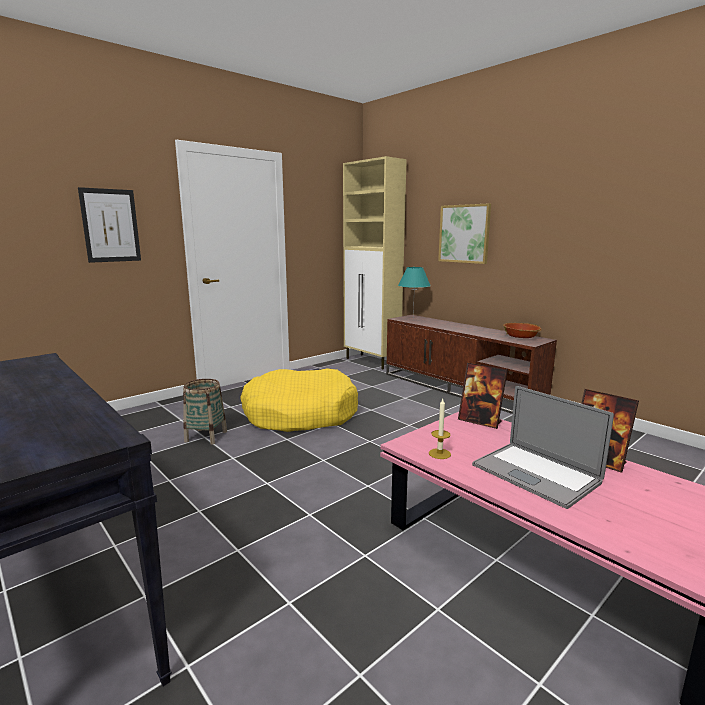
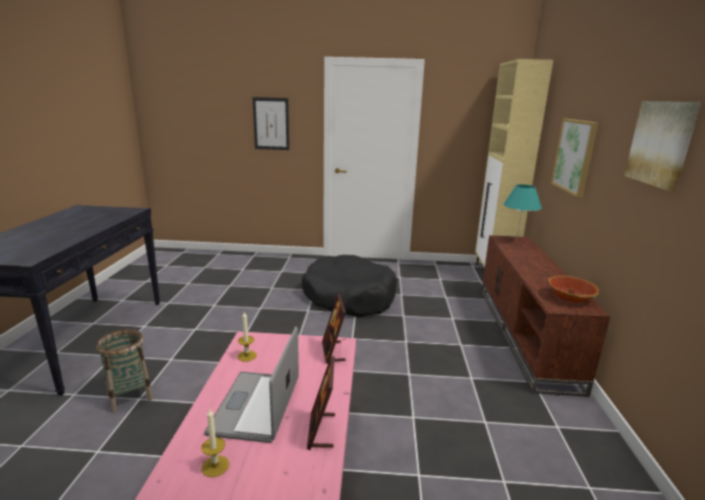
camera: 45 degrees right, 5 degrees up
(206, 436) = (273, 287): basket -> basket (130, 395)
(300, 414) = (349, 297): yellow dog bed -> black dog bed
(575, 208) = (661, 143): none -> picture
(620, 516) = (215, 466): none -> candle

